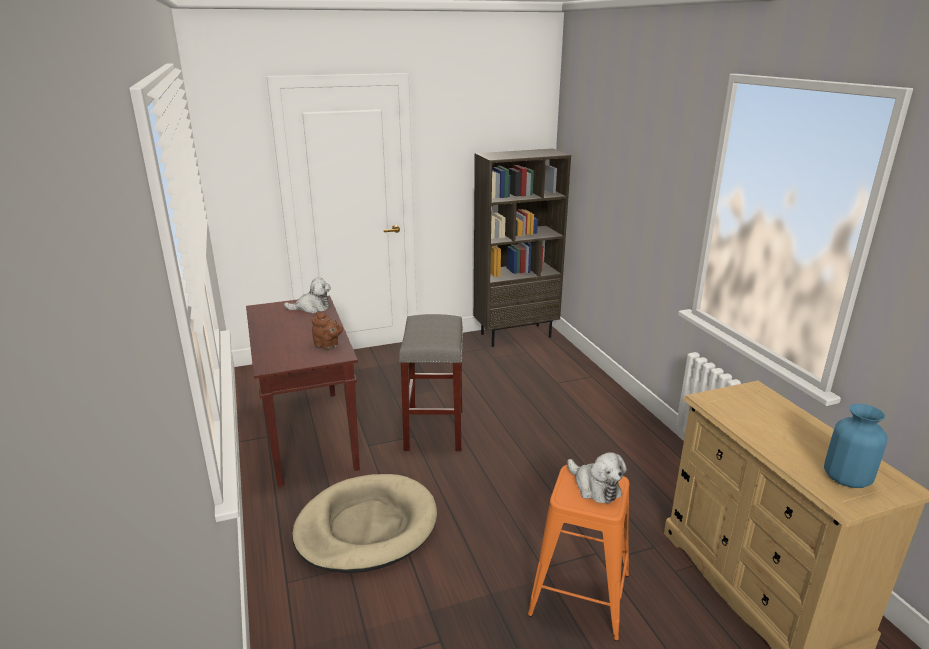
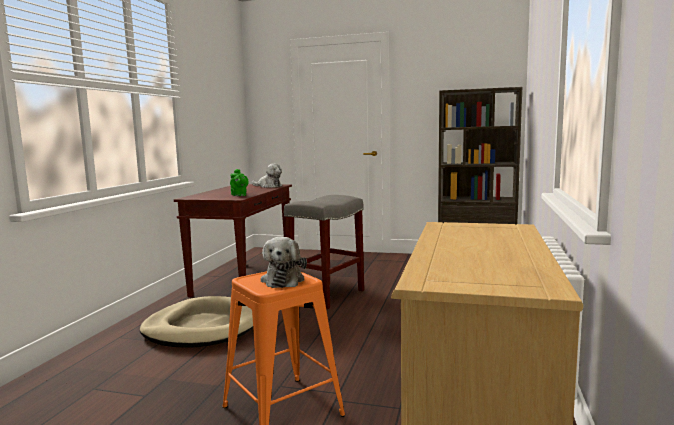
camera: 35 degrees right, 15 degrees down
(328, 345) = (239, 195): brown teapot -> green teapot
(846, 478) = (474, 271): blue vase -> none

